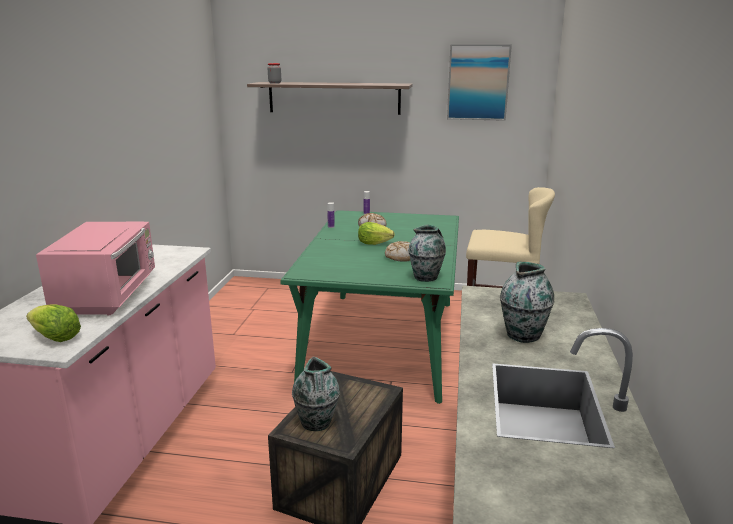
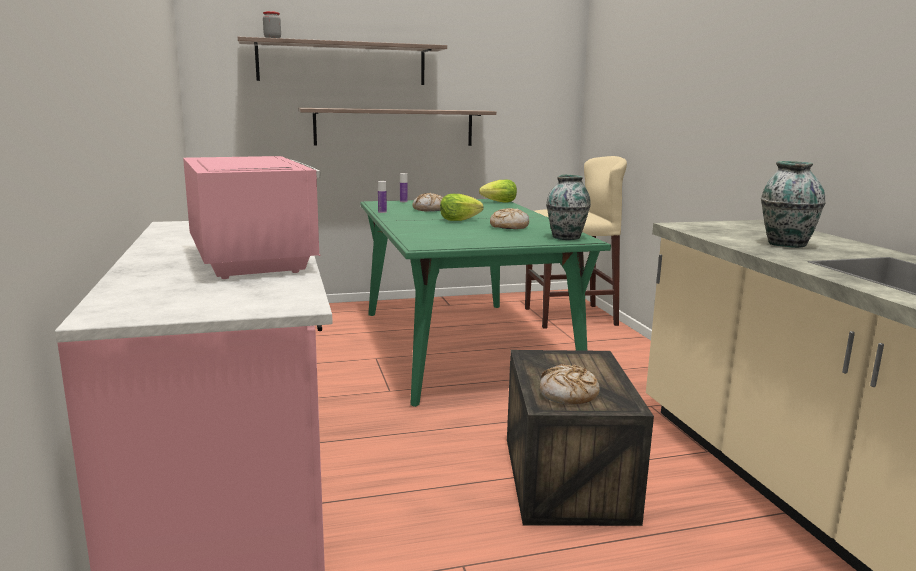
camera: 25 degrees left, 5 degrees down
(56, 338) = (264, 297): lettuce -> lettuce (500, 202)
(316, 423) = (568, 394): vase -> bread
(375, 148) = (394, 127): none -> shelf
(478, 82) = (509, 49): picture -> none

